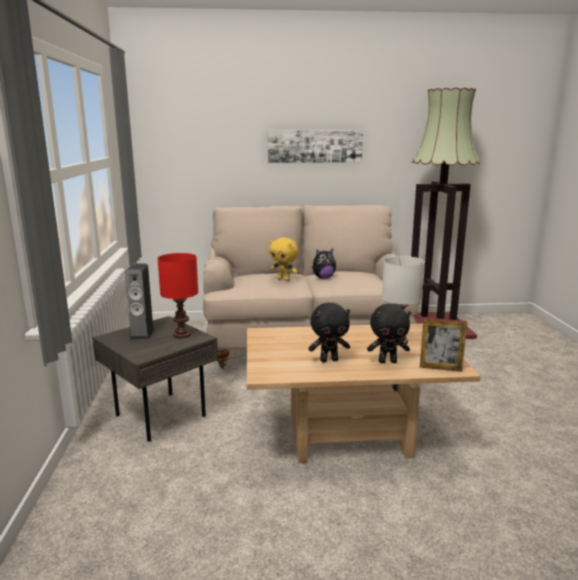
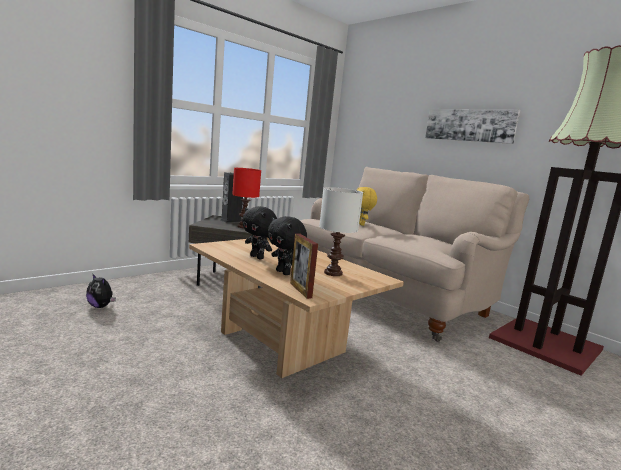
camera: 50 degrees right, 5 degrees down
(323, 278) = (397, 233): plush toy -> plush toy (101, 306)

